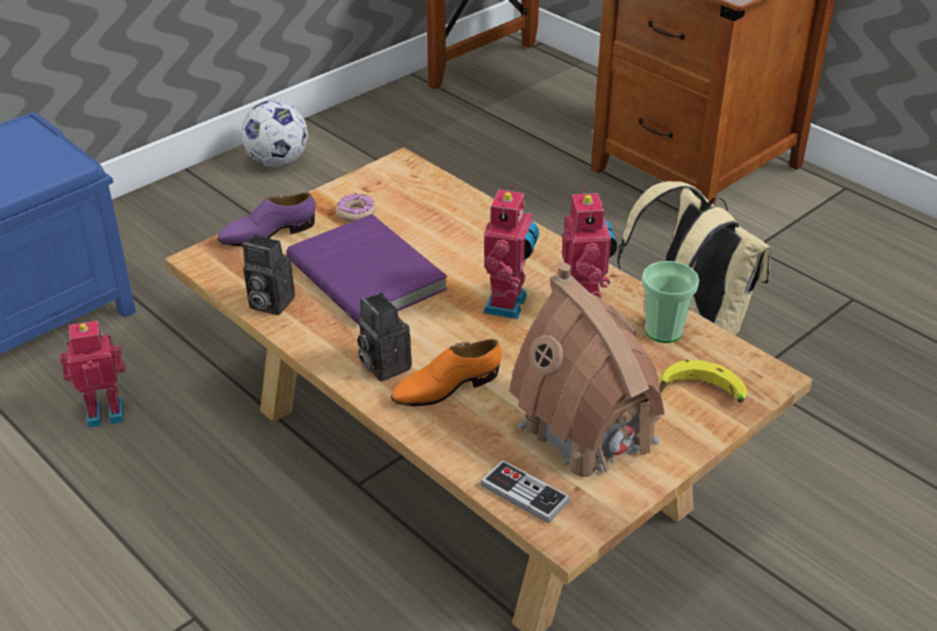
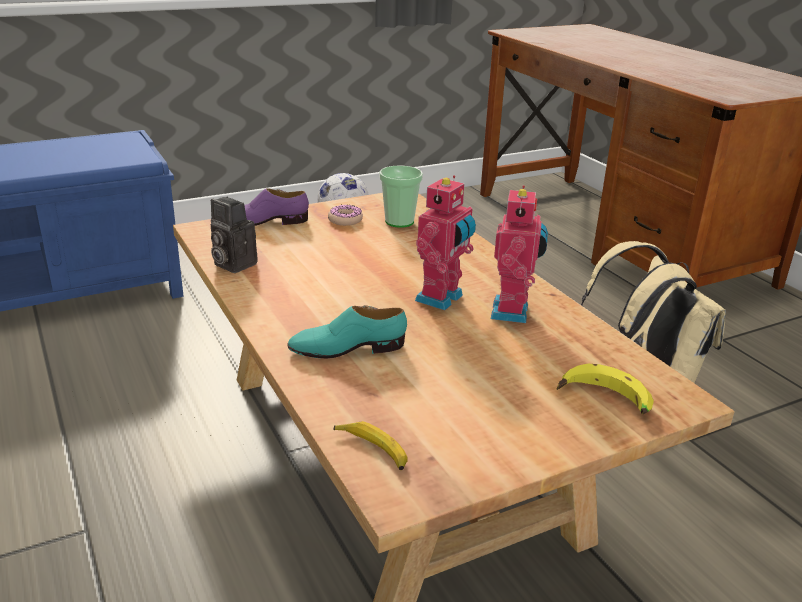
camera: 15 degrees right, 10 degrees down
(105, 412) = (117, 357): toy robot -> none
(369, 273) = (330, 258): purple book -> none
(382, 365) = (299, 322): camera -> none
(446, 387) = (347, 348): orange shoe -> turquoise shoe
(524, 493) = (373, 450): game controller -> banana
(588, 432) = (467, 411): toy house -> none
(663, 331) = (584, 343): cup -> cup (399, 222)

